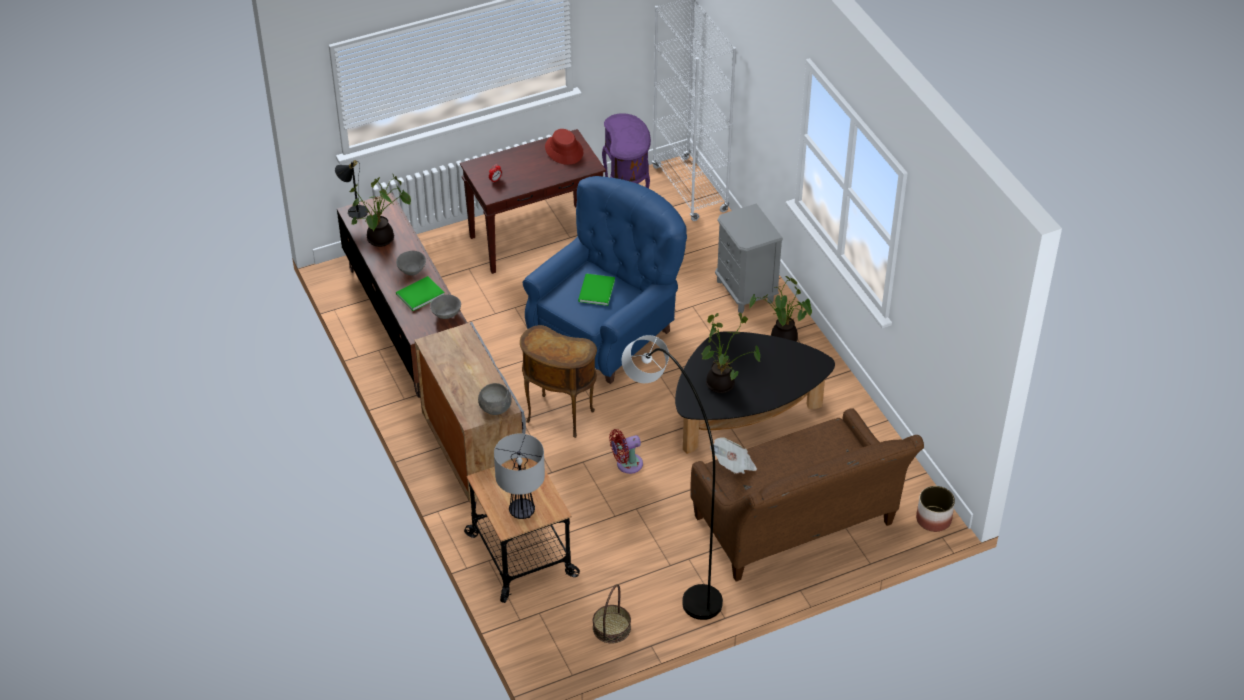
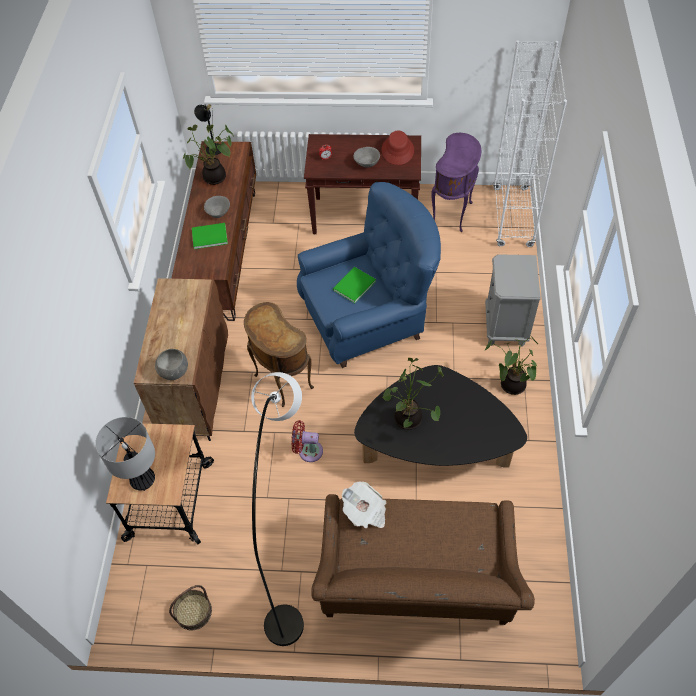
camera: 30 degrees right, 10 degrees up
(446, 314) = (217, 261): grey bowl -> grey bowl (367, 163)
(473, 455) = (195, 388): grey cabinet -> brown cabinet
(933, 519) = (548, 639): planter -> none

